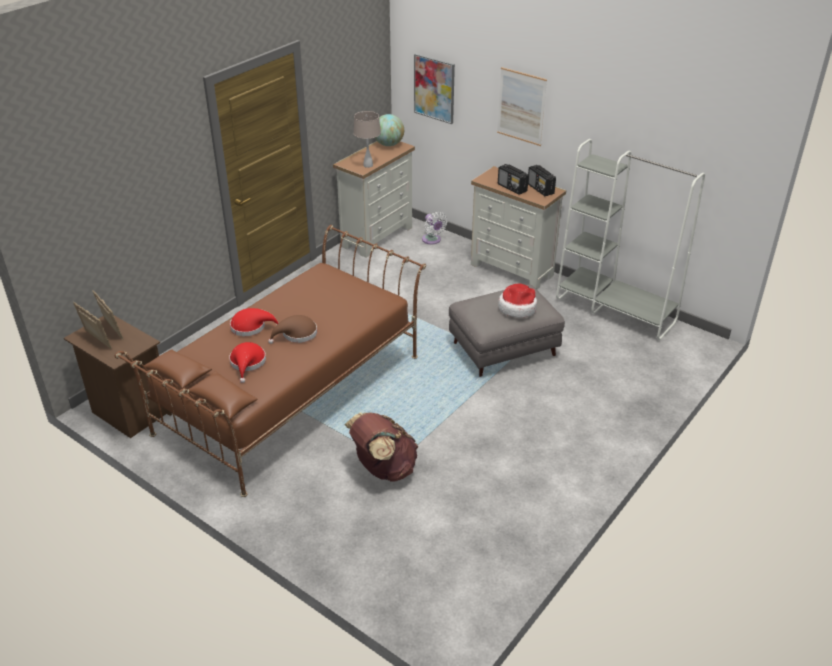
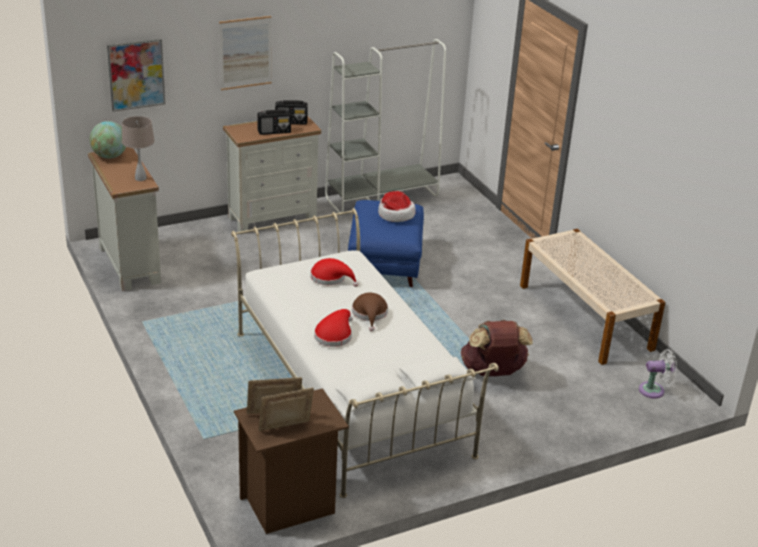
camera: 65 degrees left, 5 degrees down
(247, 363) = (394, 351): red hat -> red hat (331, 278)
(291, 395) = (350, 392): brown bed -> white bed
(432, 240) = (175, 238): white fan -> white fan (654, 390)
(503, 349) = (384, 263): grey ottoman -> blue ottoman
(539, 508) = (585, 317): none -> beige bench

